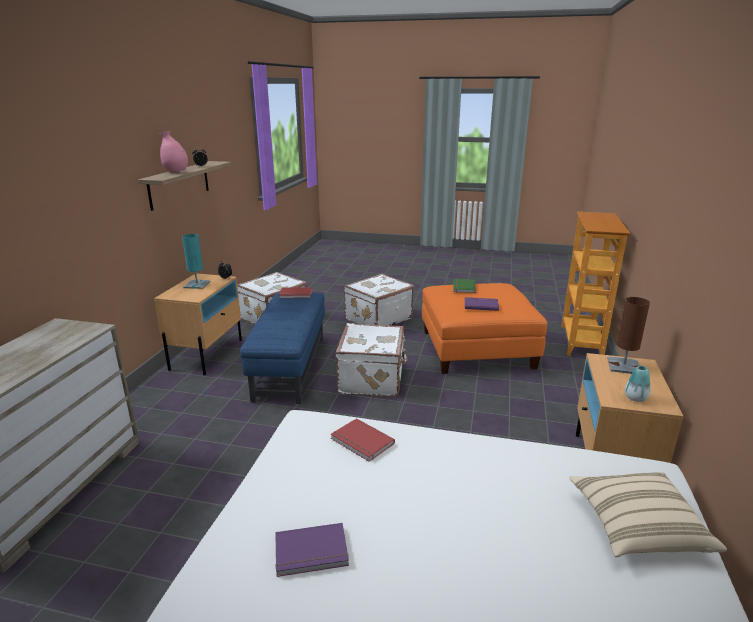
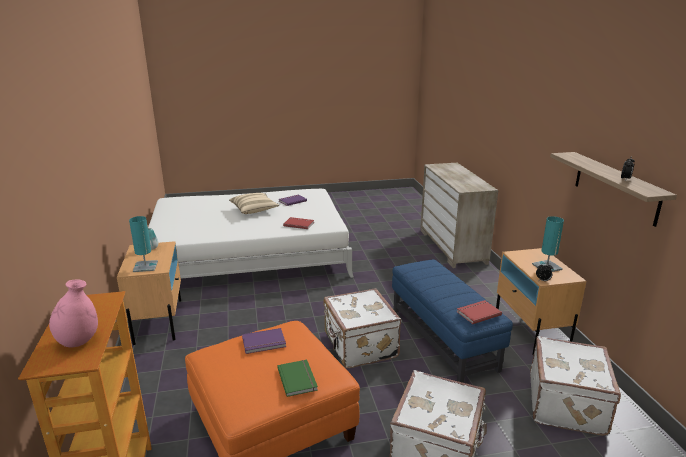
camera: 155 degrees right, 0 degrees up
(176, 172) = (590, 164): pink vase -> pink vase (78, 341)
(623, 366) = (145, 266): brown table lamp -> turquoise table lamp
(637, 528) = (177, 223): beige pillow -> beige pillow (254, 210)

